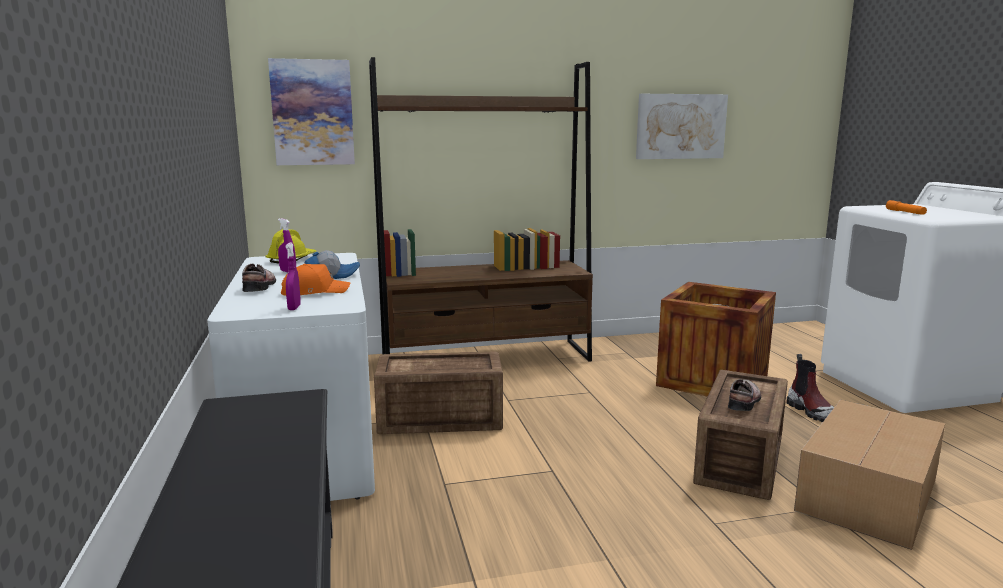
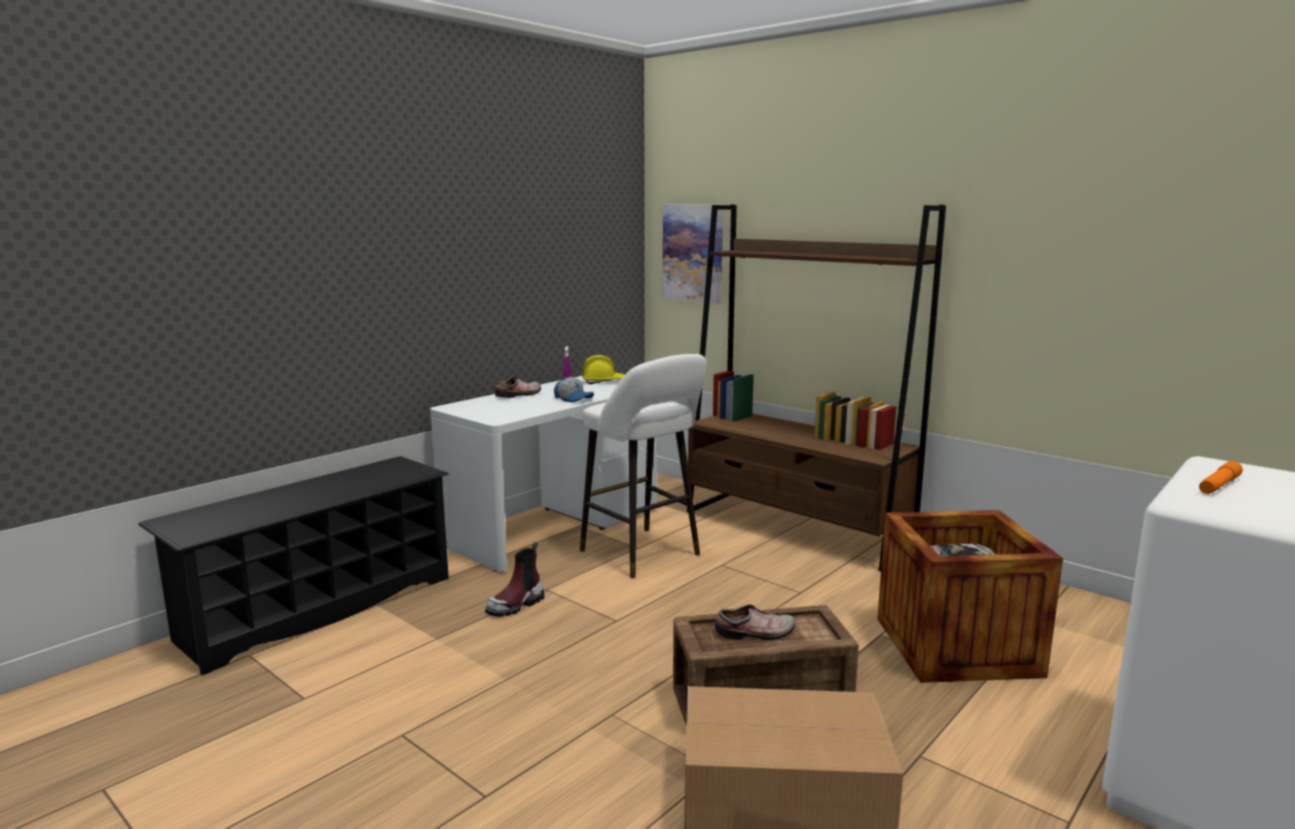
camera: 55 degrees right, 0 degrees up
(294, 308) = (479, 413): purple spray bottle -> none
(314, 292) = (524, 406): orange cap -> none
(442, 420) = (644, 554): crate -> white stool
(680, 126) = (1108, 292): picture -> none
(811, 411) = (975, 728): boot -> boot (516, 605)

